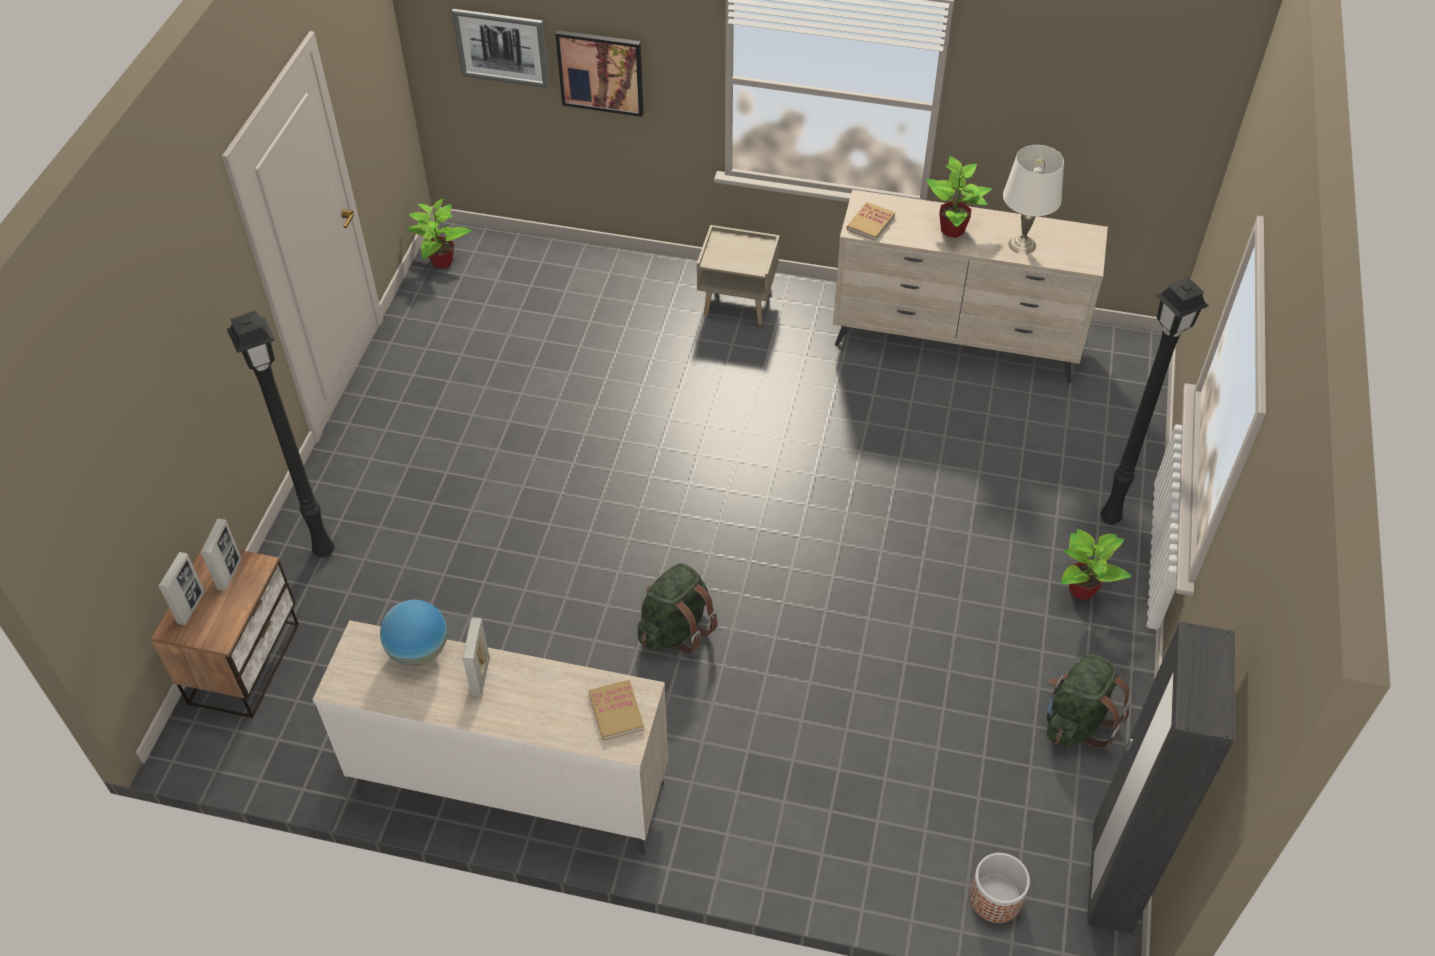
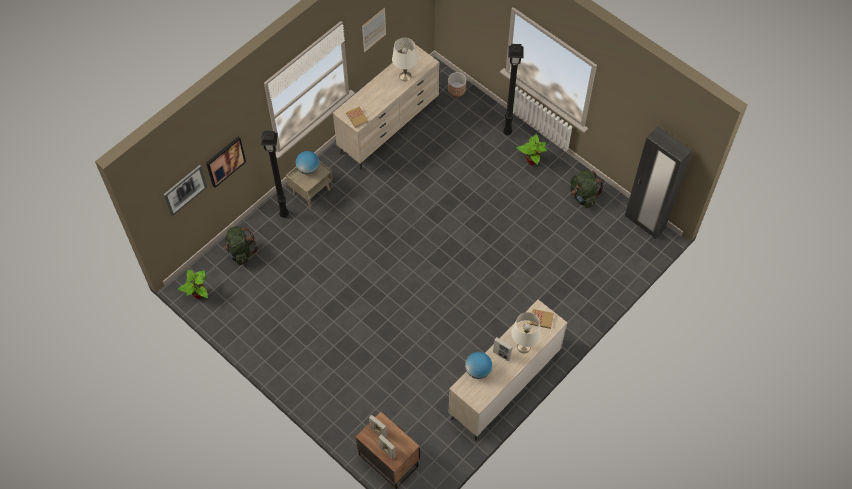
camera: 60 degrees left, 10 degrees up
(322, 550) = (346, 410): black floor lamp -> black floor lamp (283, 215)
(524, 708) = (523, 347): none -> white table lamp
(675, 629) = (468, 299): green backpack -> green backpack (240, 252)
(746, 248) = (308, 169): none -> globe
(953, 230) = (381, 93): potted plant -> none
(995, 898) = (632, 259): planter -> planter (456, 89)
(1031, 106) = (374, 30): none -> picture

